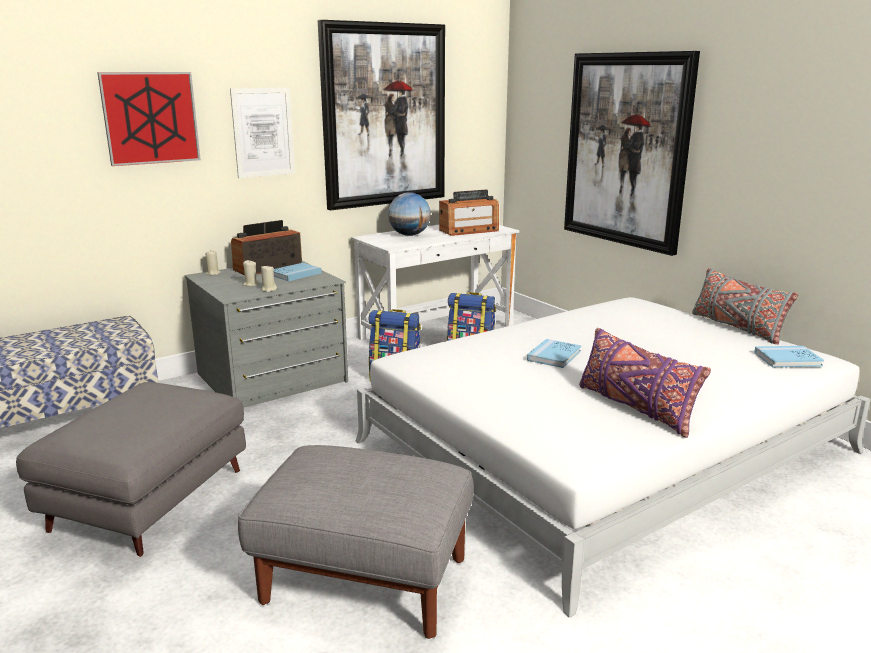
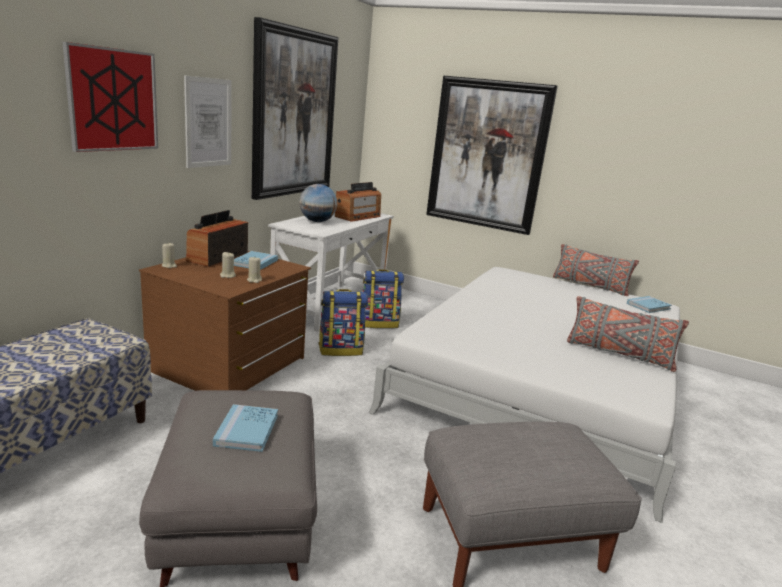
camera: 30 degrees left, 0 degrees up
(272, 378) = (230, 365): grey dresser -> brown dresser
(554, 356) = (520, 319): blue book -> blue book (247, 430)
(635, 408) = (618, 354): purple pillow -> grey pillow

